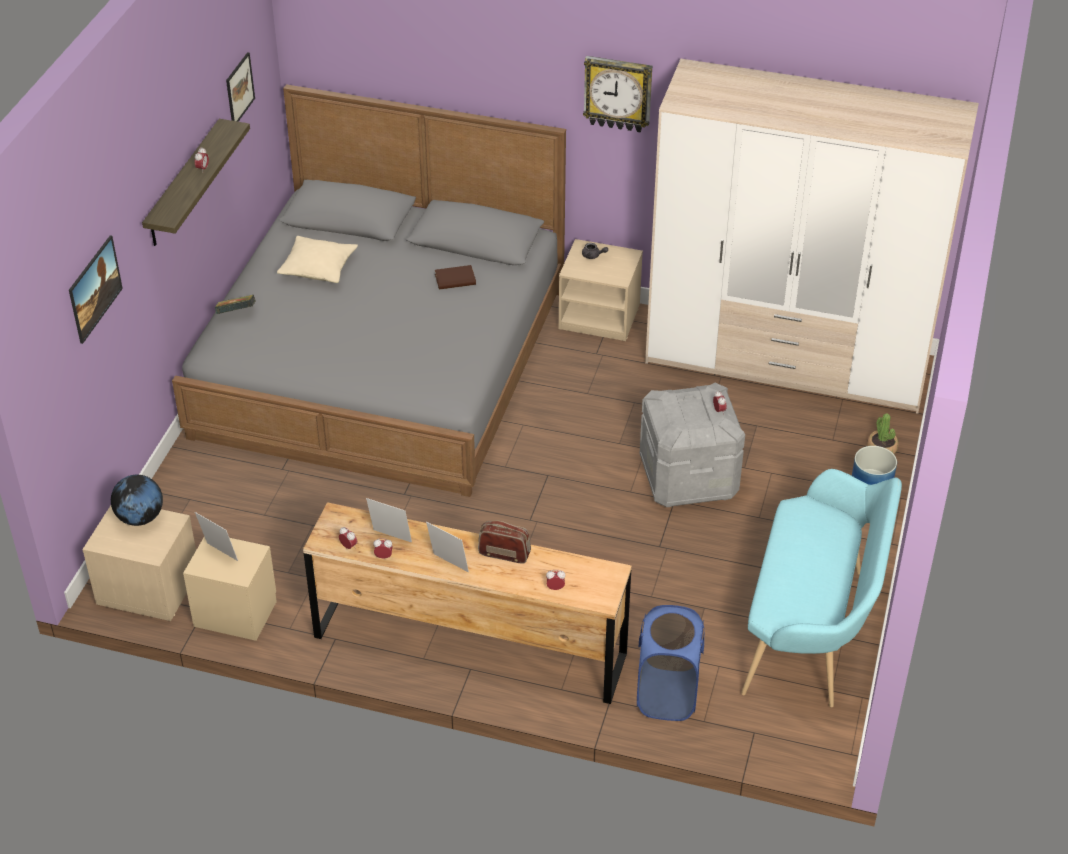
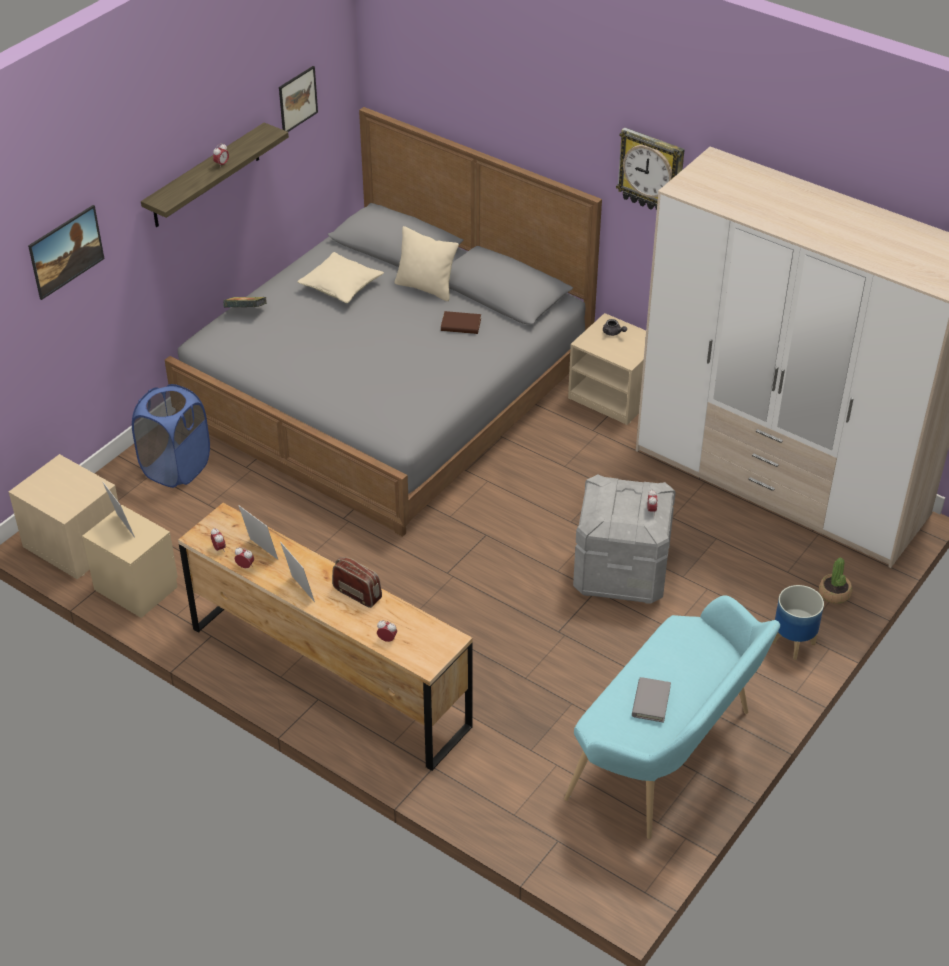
camera: 20 degrees right, 0 degrees up
(140, 518) = (71, 476): globe -> none
(402, 251) = (426, 288): none -> beige pillow
(667, 695) = (491, 778): blue laundry basket -> blue laundry basket (176, 468)
(805, 581) = (651, 701): none -> grey book

